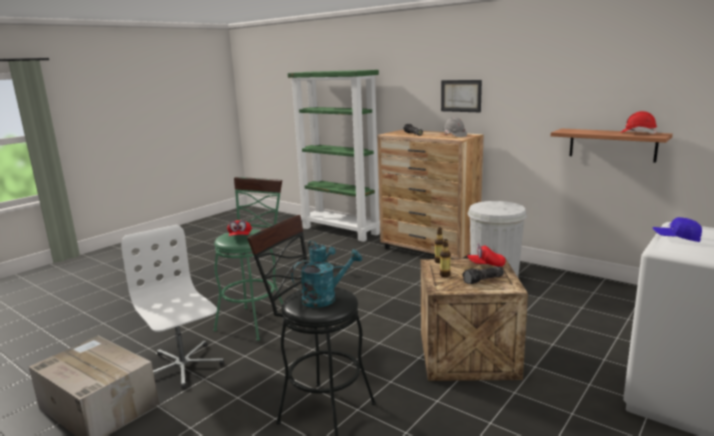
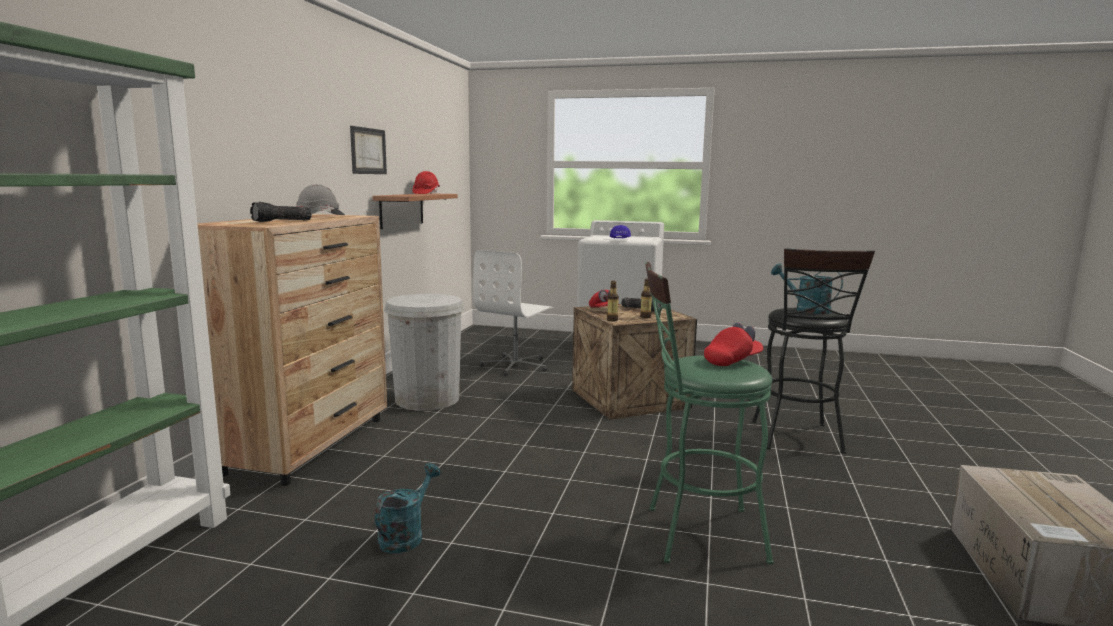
camera: 115 degrees left, 5 degrees down
(182, 366) = (880, 547): white office chair -> white office chair (516, 365)
(461, 96) = (276, 149): picture -> picture (368, 151)

